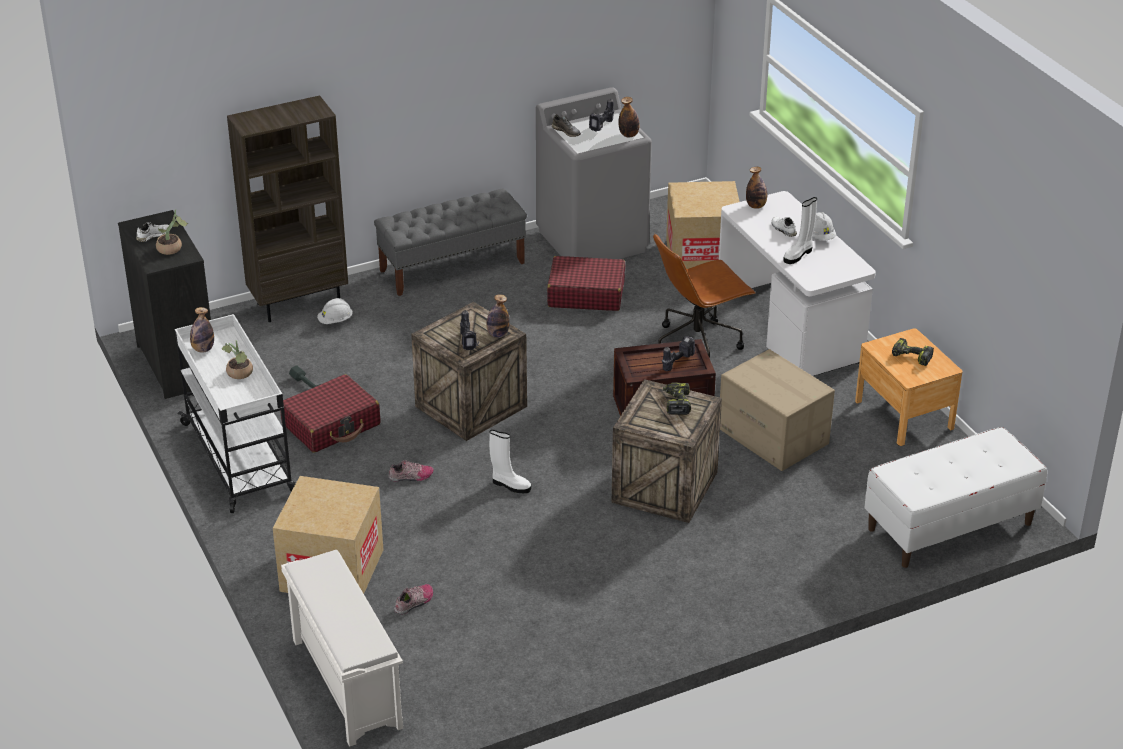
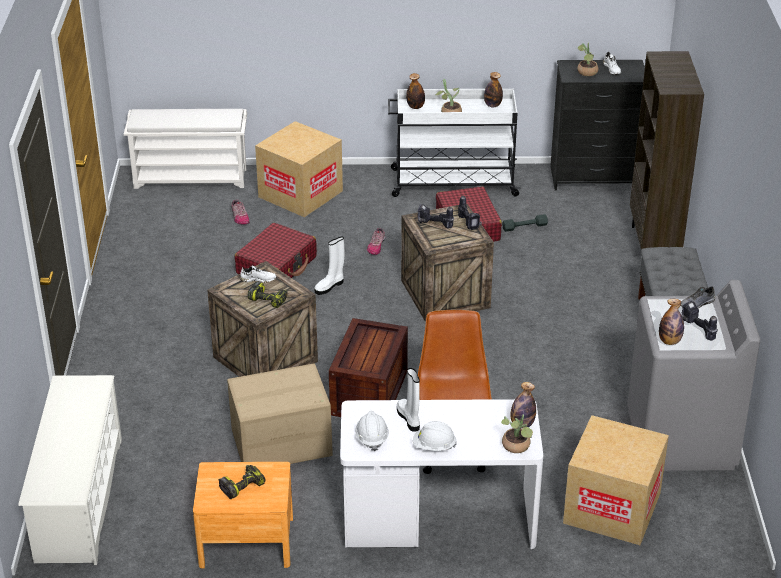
camera: 115 degrees right, 0 degrees up
(335, 321) = (614, 257): white hard hat -> white hard hat (371, 438)
(497, 334) = (435, 241): bottle -> bottle (415, 107)
(586, 294) = (581, 404): red suitcase -> red suitcase (277, 265)
(677, 361) = (364, 357): power drill -> power drill (469, 223)
(783, 229) = (463, 426): white shoe -> white shoe (258, 279)
(785, 202) = (516, 448): none -> potted plant
(949, 527) = (79, 499): white bench -> white shoe rack

